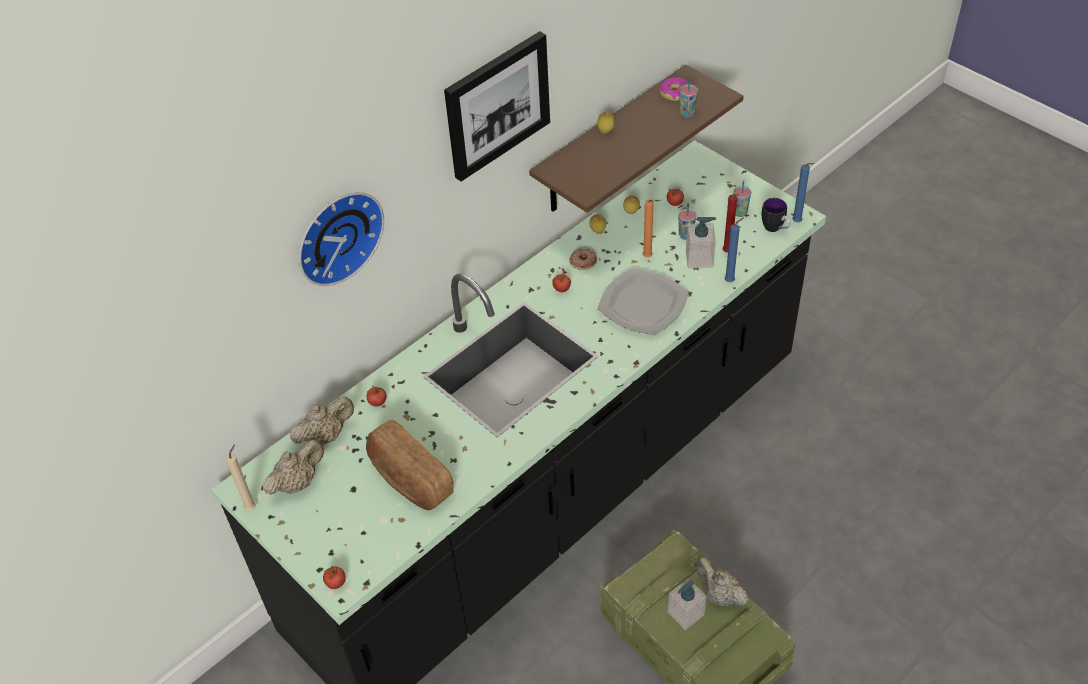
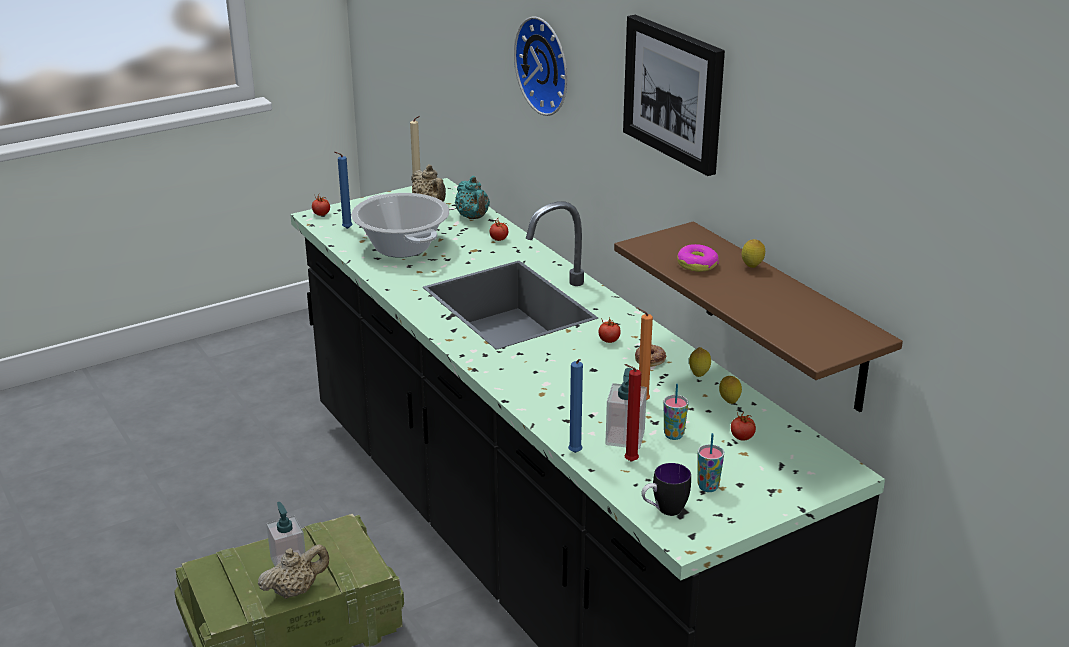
camera: 100 degrees right, 20 degrees down
(326, 436) = (473, 217): beige teapot -> turquoise teapot
(409, 478) = (402, 246): bread -> cooking pot
(642, 304) = (562, 386): plate -> none
(674, 93) = (829, 321): donut -> donut (697, 264)
(687, 114) = (778, 323): cup -> none
(798, 222) = (672, 535): blue candle -> blue candle (345, 229)

